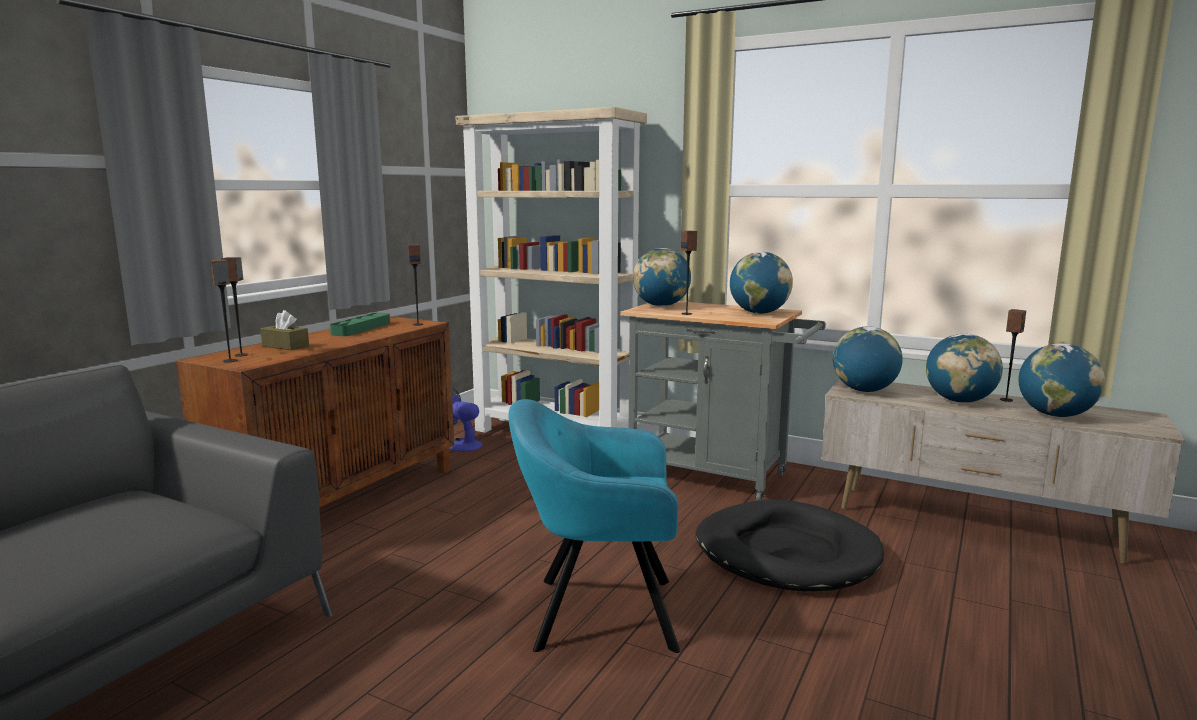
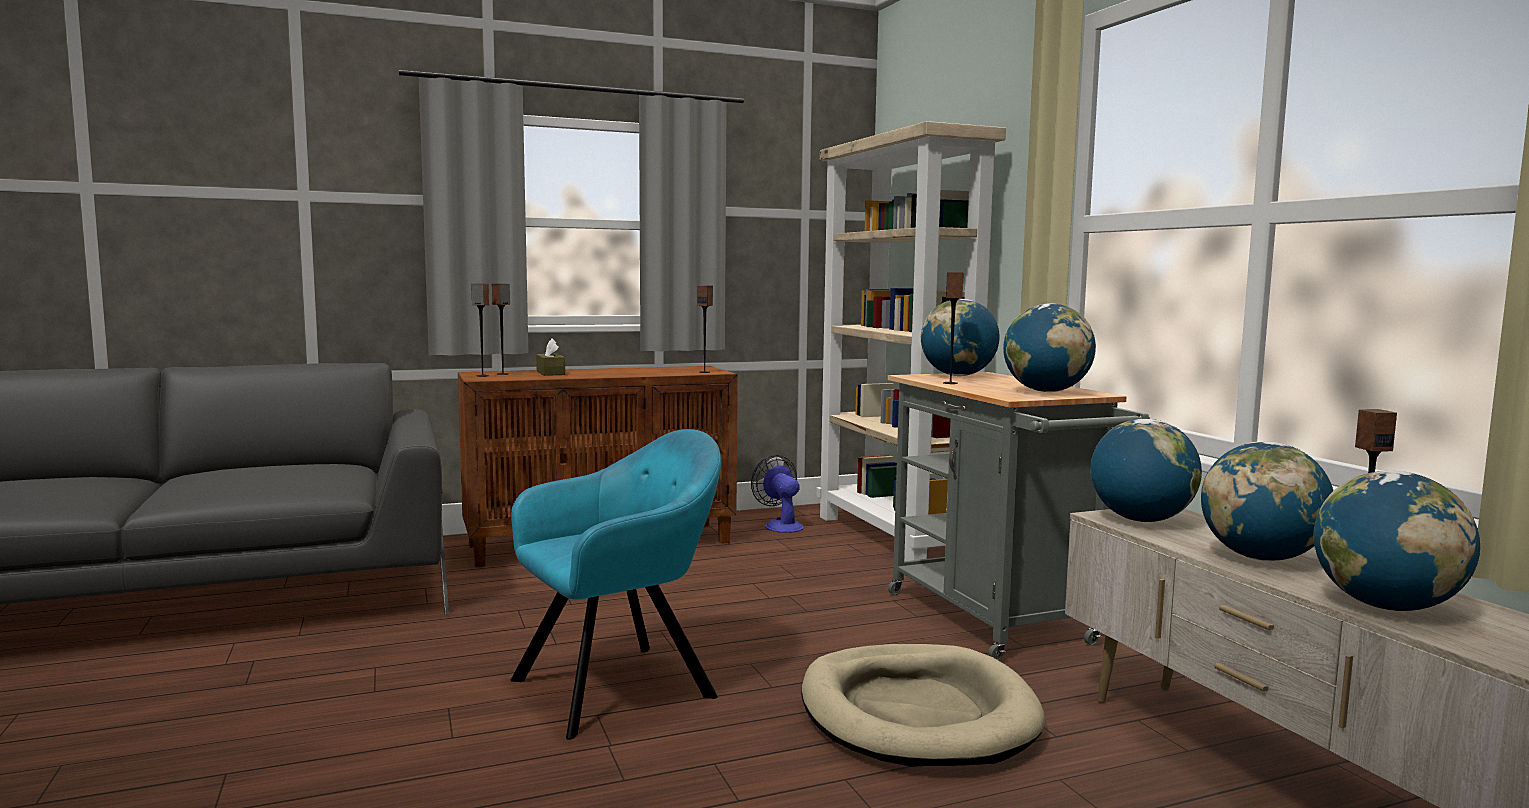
camera: 40 degrees right, 5 degrees down
(361, 329) = (648, 370): green tray -> none
(597, 613) = (621, 686): turquoise armchair -> turquoise armchair turned 105 degrees clockwise
(786, 553) = (917, 713): black dog bed -> beige dog bed

